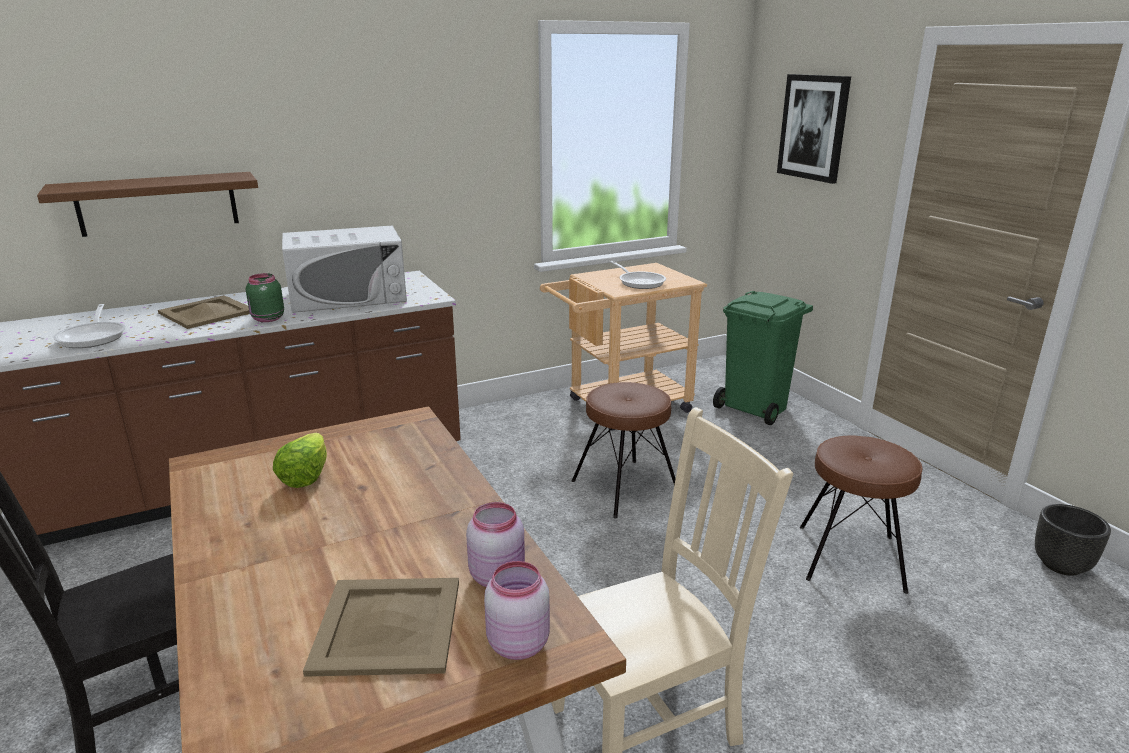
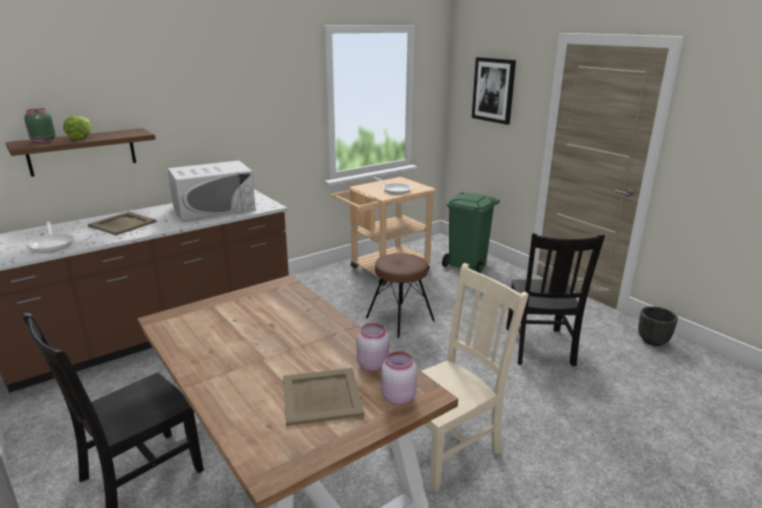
camera: 10 degrees left, 0 degrees up
(267, 319) = (167, 226): green jar -> green jar (42, 141)
(306, 476) = (233, 321): lettuce -> lettuce (81, 137)
(849, 558) = (539, 347): brown stool -> black chair

